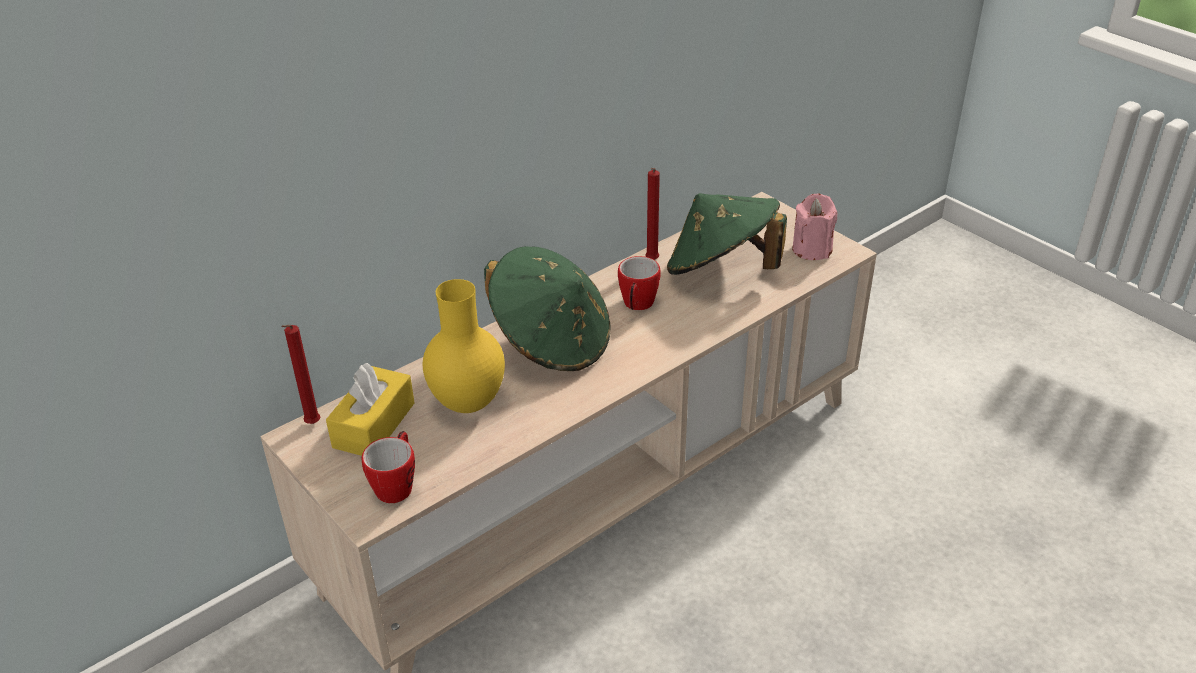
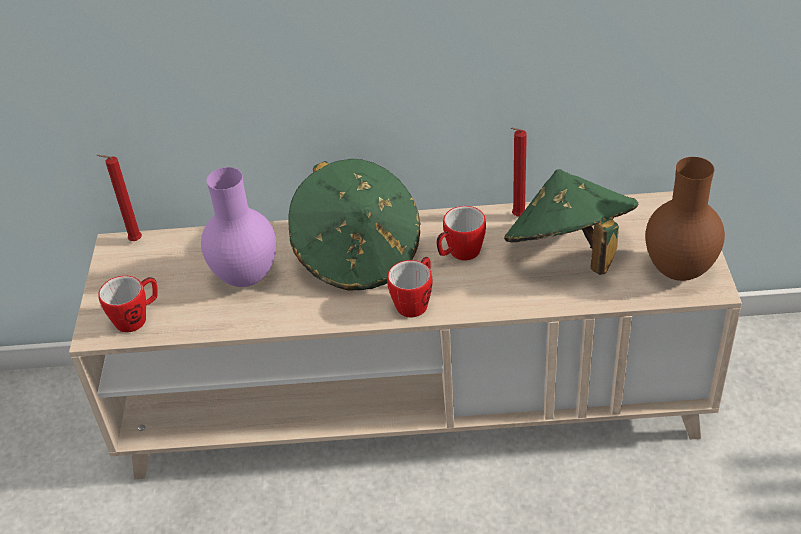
camera: 40 degrees right, 5 degrees up
(374, 425) = (170, 262): yellow tissue box -> none
(469, 403) = (248, 277): yellow vase -> purple vase
(643, 355) = (415, 302): none -> mug
(812, 249) = (678, 270): pink candle -> brown vase

